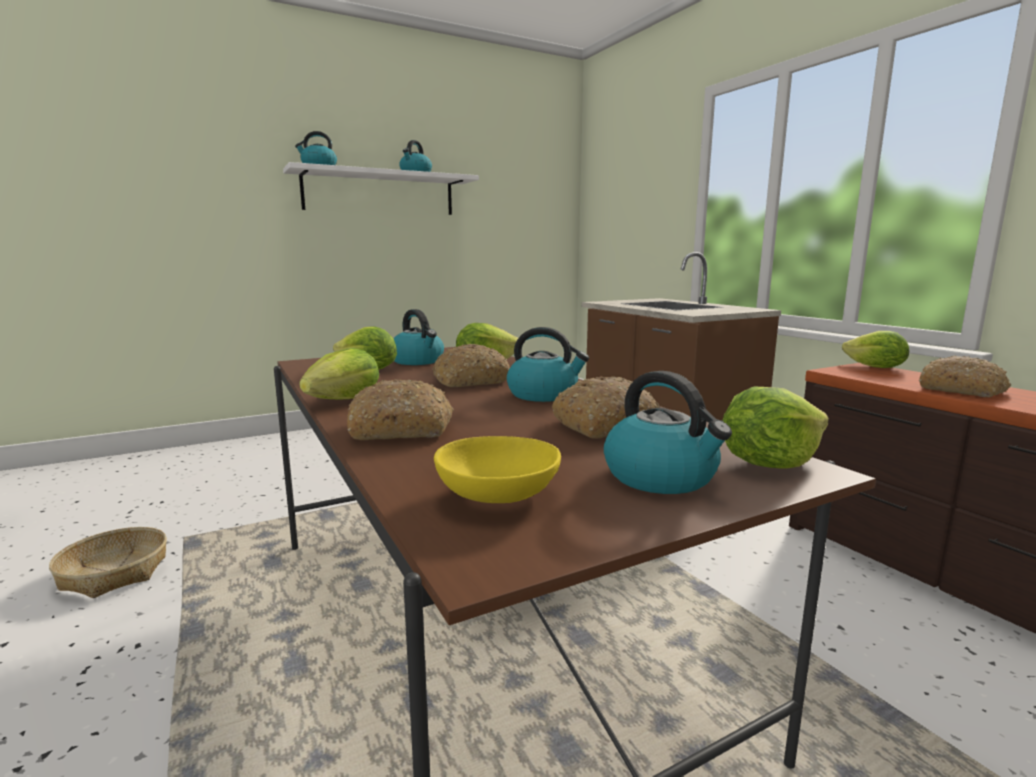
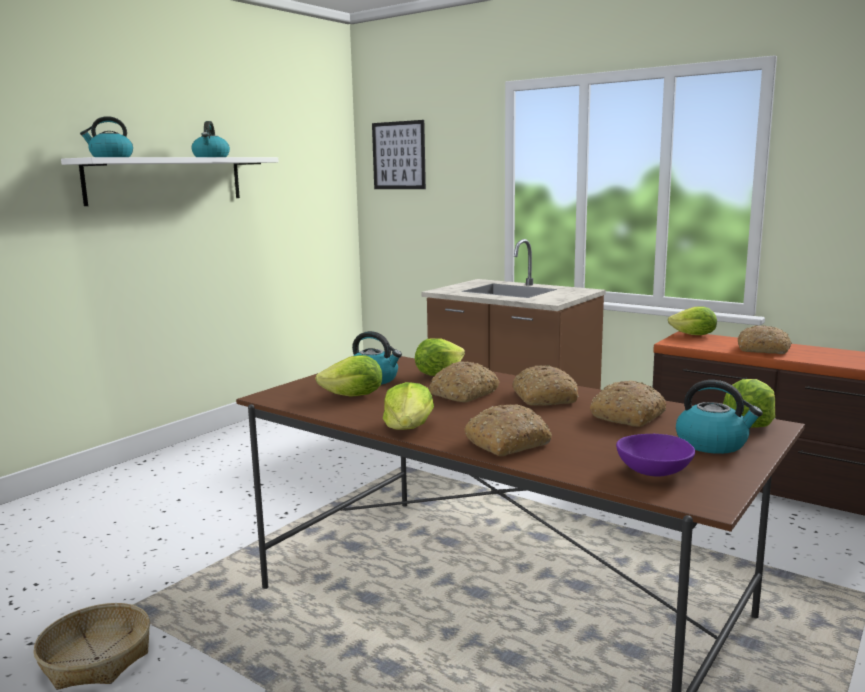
camera: 25 degrees left, 0 degrees up
(497, 495) = (653, 472): yellow bowl -> purple bowl
(544, 394) = (543, 398): kettle -> bread
(611, 180) = (398, 155): none -> picture

